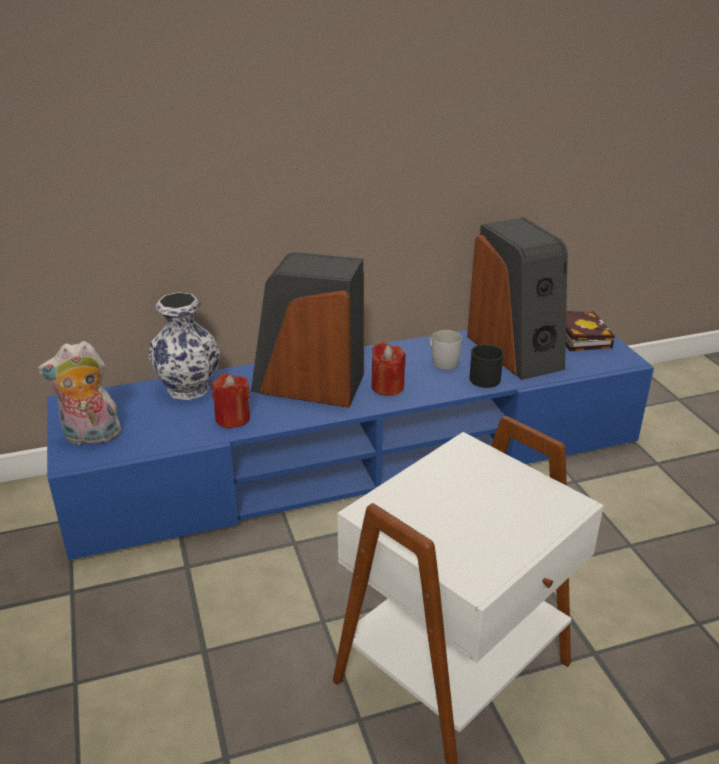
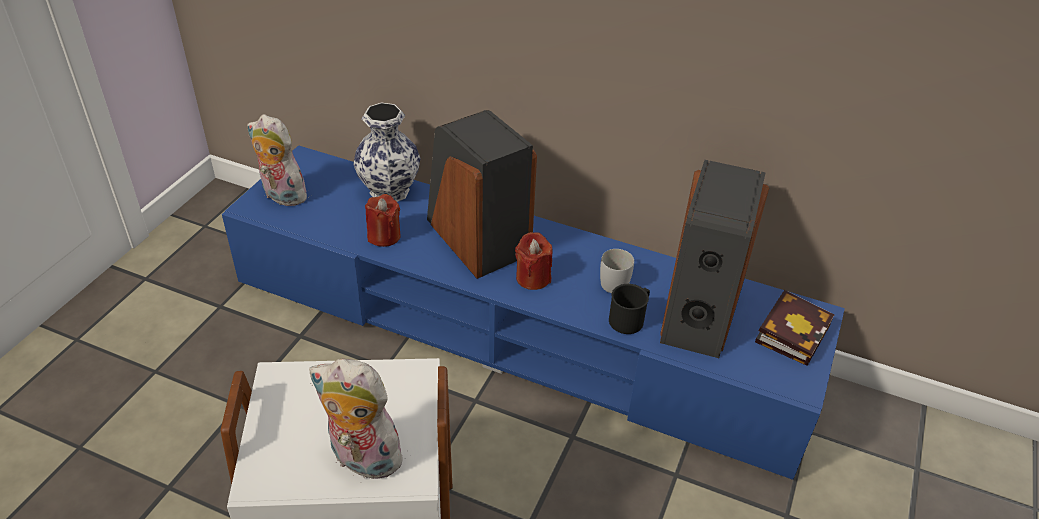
camera: 40 degrees right, 10 degrees up
(520, 516) = (361, 459): none -> plush toy

